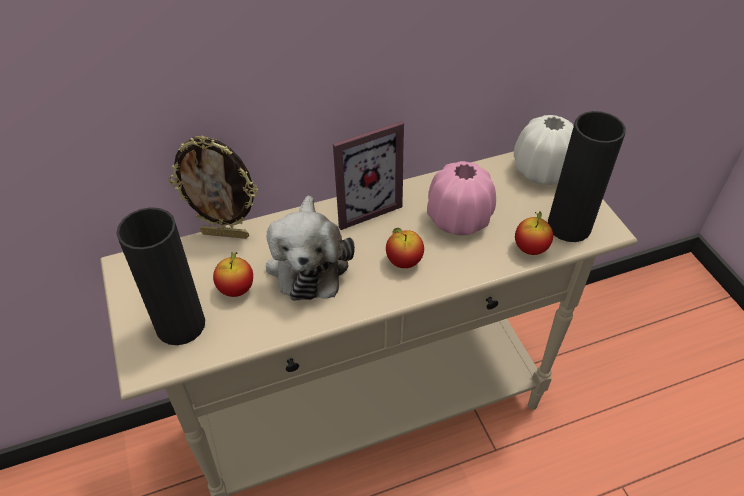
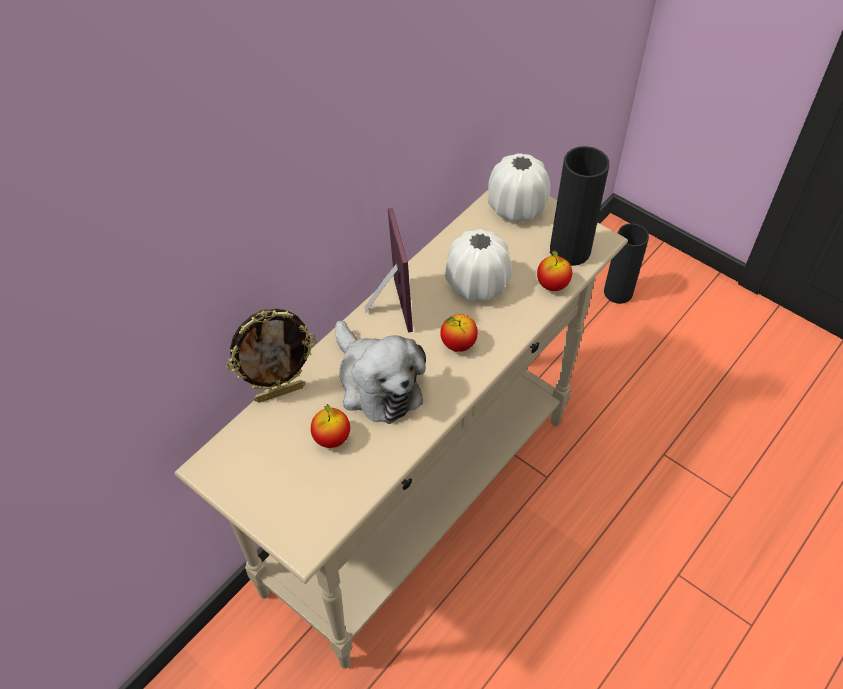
camera: 30 degrees left, 5 degrees up
(180, 325) = (307, 494): black vase -> black vase (618, 292)
(362, 205) = (385, 308): picture frame -> picture frame turned 45 degrees counterclockwise
(458, 219) = (476, 284): pink vase -> white vase

